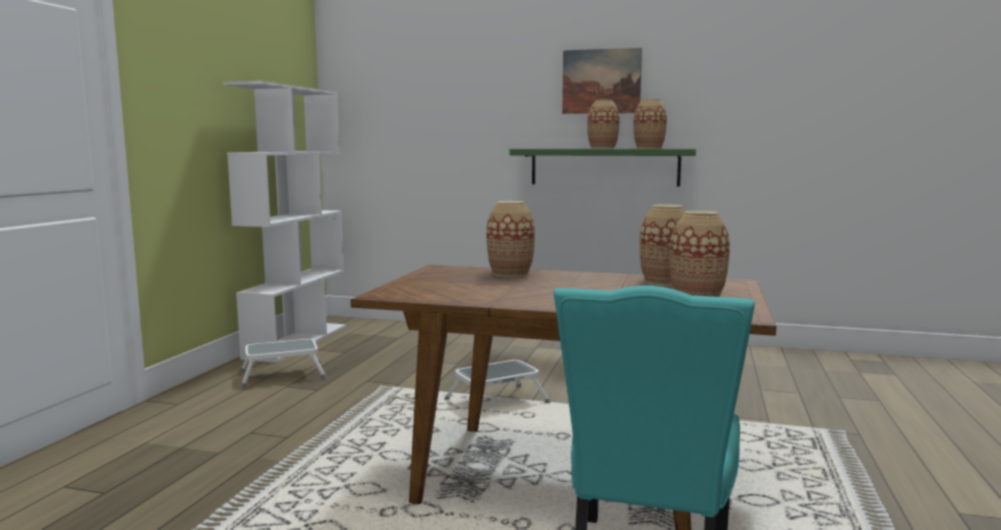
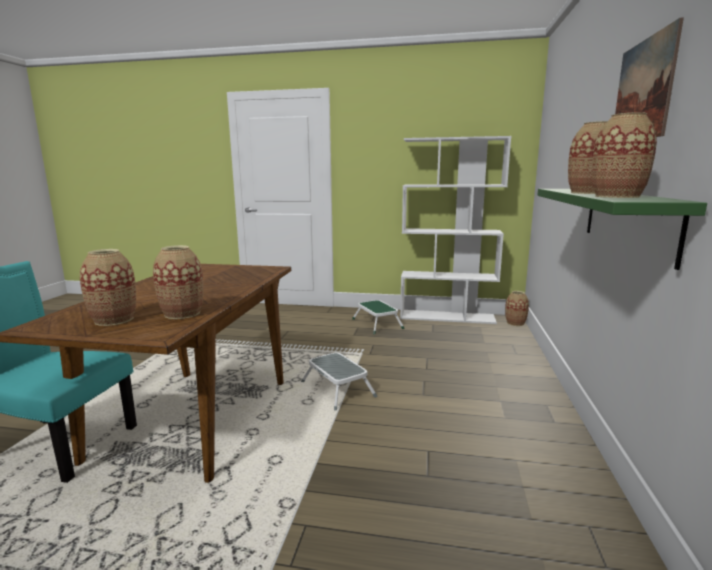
camera: 85 degrees right, 5 degrees up
(282, 375) = (377, 323): grey step ladder -> green step ladder
(510, 273) = (245, 280): vase -> vase (515, 323)

